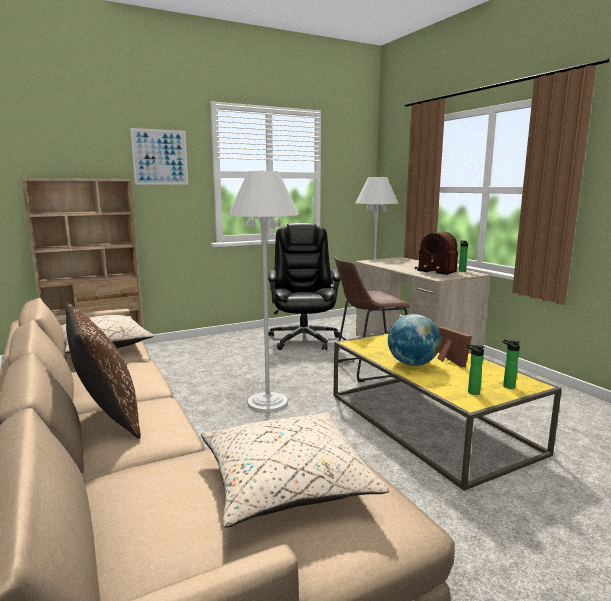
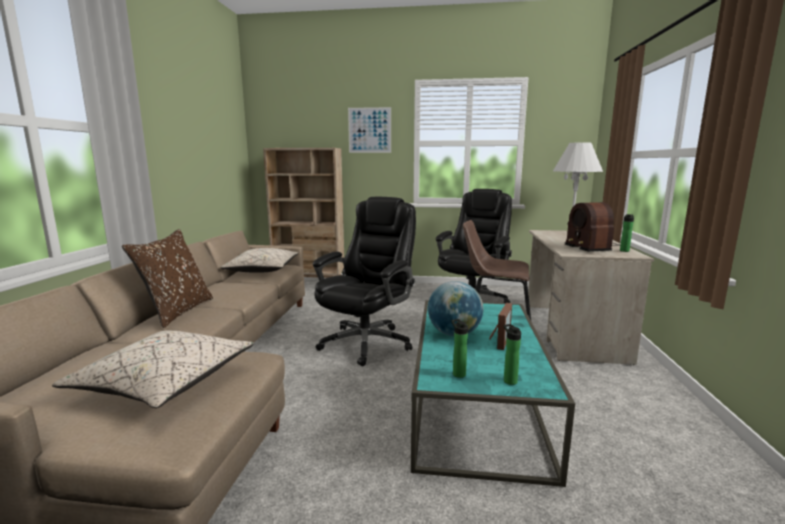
camera: 35 degrees right, 0 degrees up
(267, 403) = (367, 342): white floor lamp -> black office chair
(428, 423) = (475, 402): yellow coffee table -> turquoise coffee table

